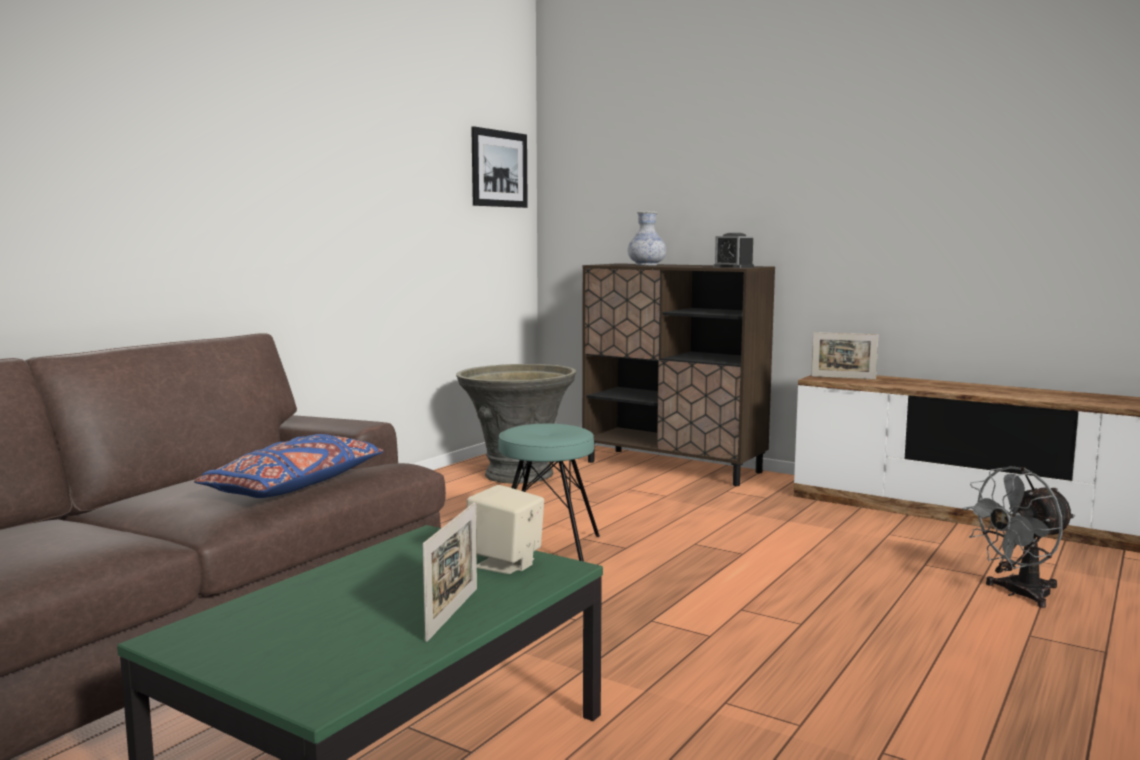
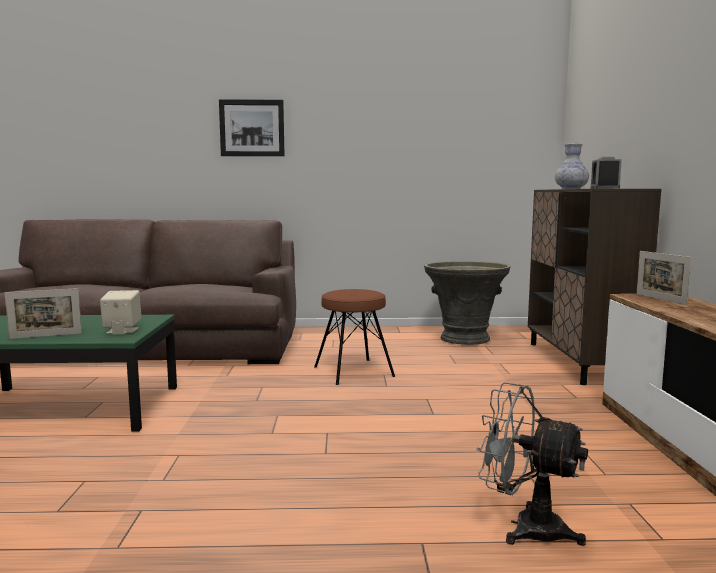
camera: 55 degrees right, 0 degrees up
(295, 486) = (191, 290): blue pillow -> none
(499, 169) = (516, 121): picture -> picture (252, 128)
(547, 548) = (353, 371): turquoise stool -> brown stool

